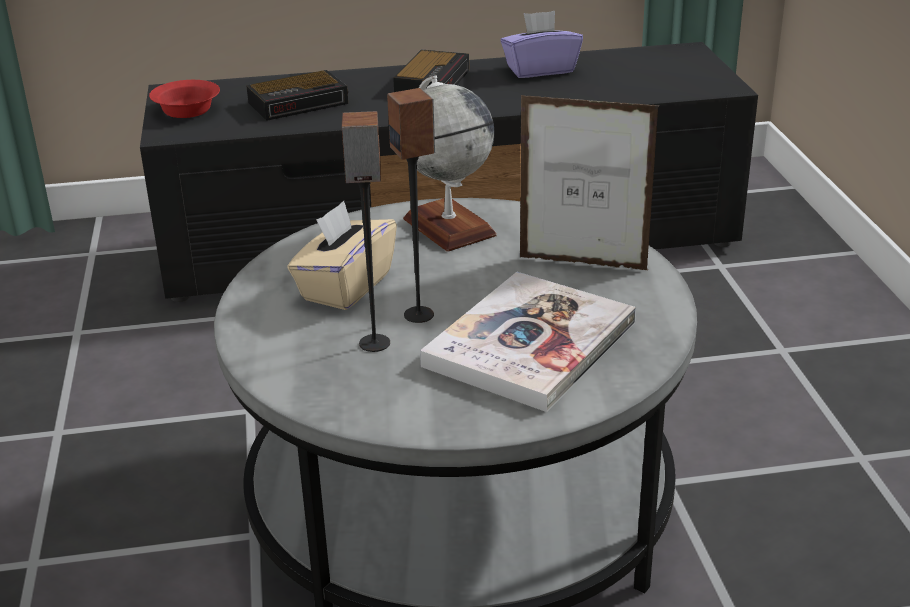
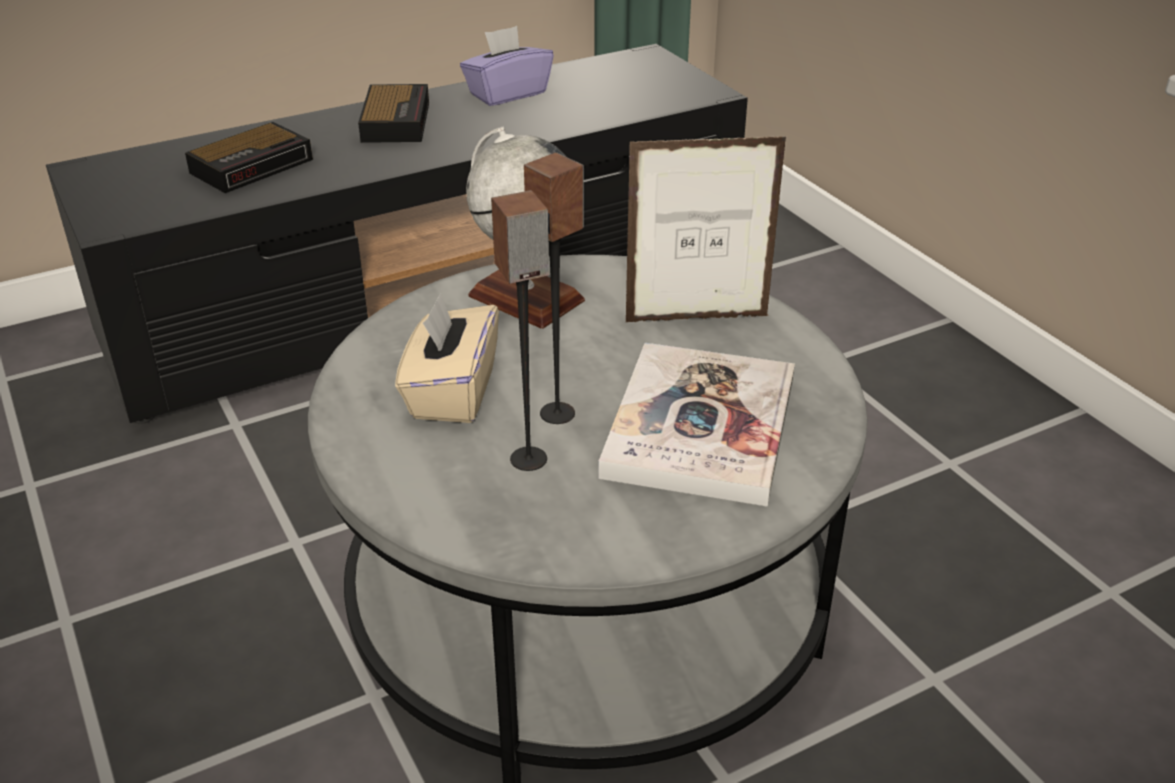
camera: 20 degrees left, 5 degrees up
(188, 111) = (118, 193): red bowl -> none

